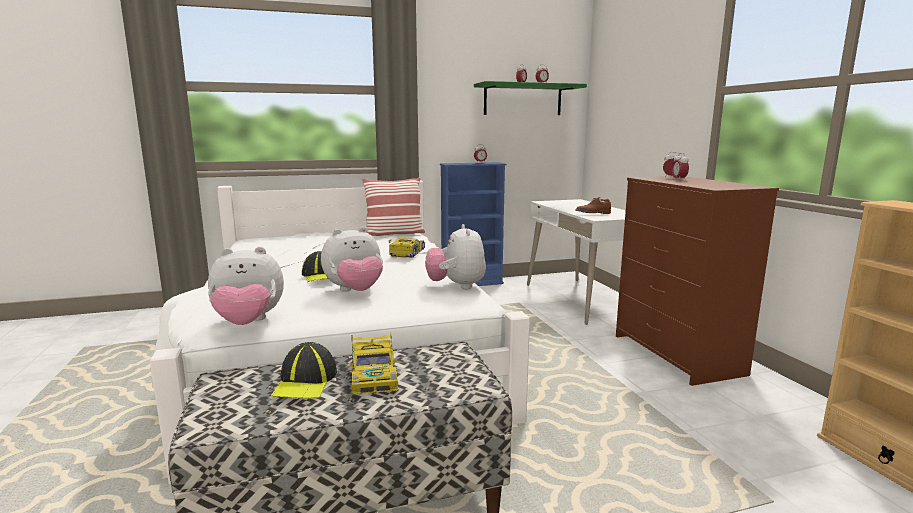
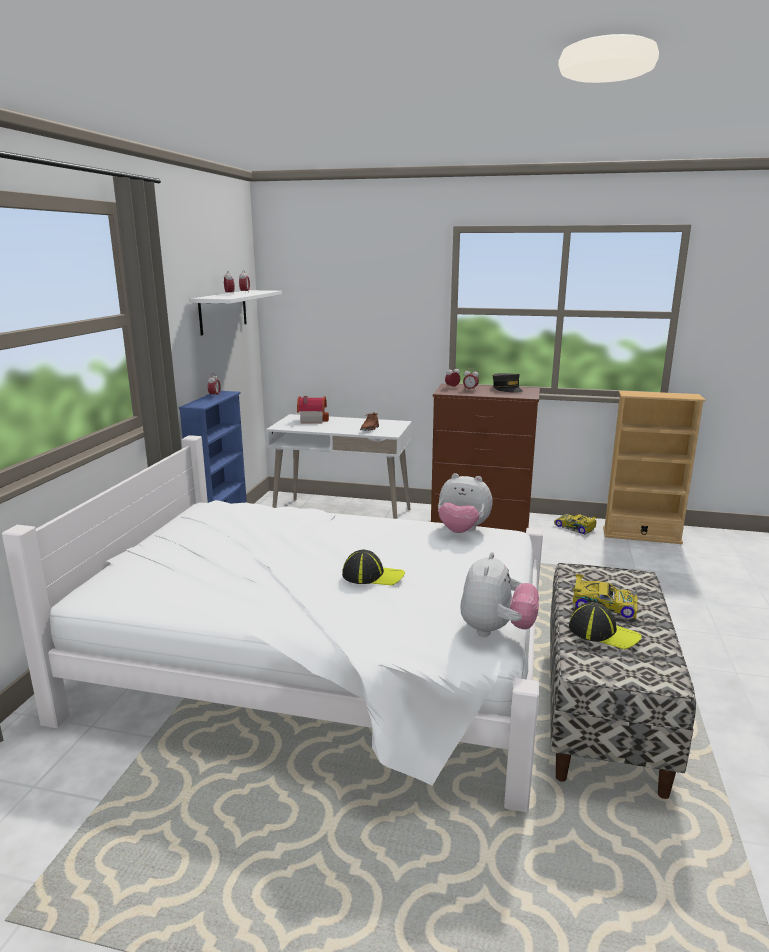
camera: 60 degrees left, 5 degrees up
(355, 291) = (441, 570): plush toy -> none
(394, 233) = (218, 512): pillow -> none
(407, 252) = (328, 523): toy car -> toy car (575, 527)
(523, 100) = (223, 311): green shelf -> white shelf
(578, 203) = (312, 420): none -> toy house
(725, 183) = (507, 389): none -> grey cap

